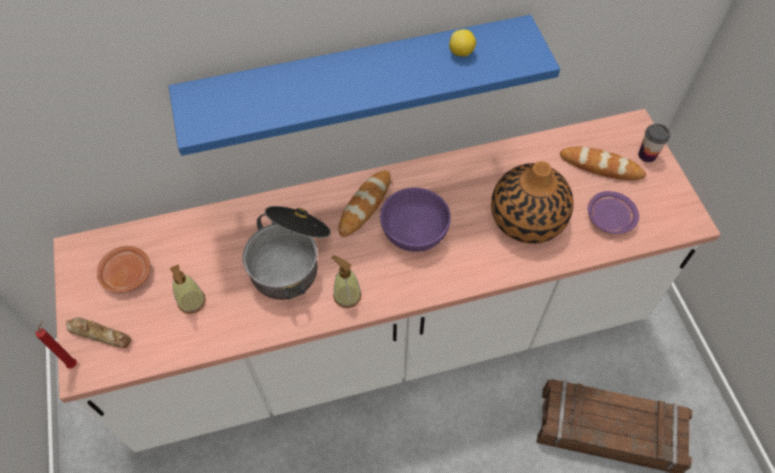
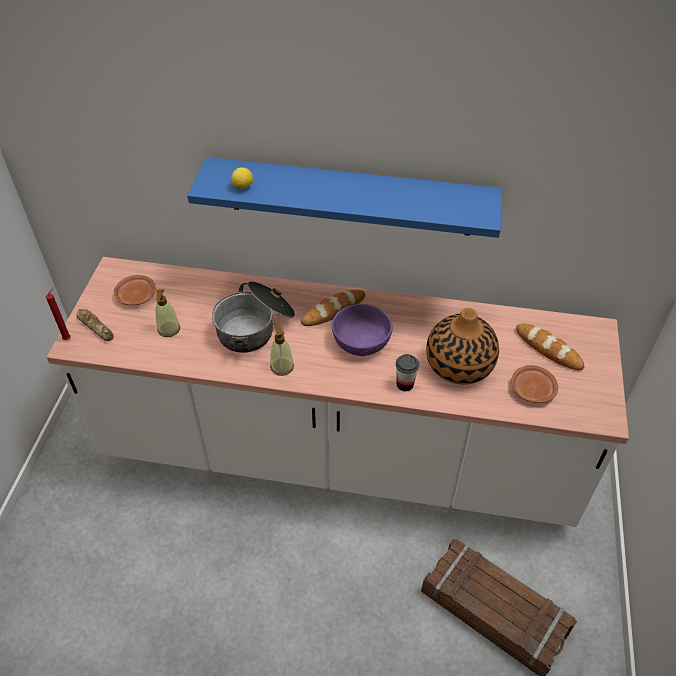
camera: 25 degrees right, 10 degrees down
(461, 53) = (428, 197): lemon -> lemon (243, 187)
(609, 217) = (532, 389): purple plate -> brown plate
(647, 155) = (596, 354): cup -> cup (405, 384)

